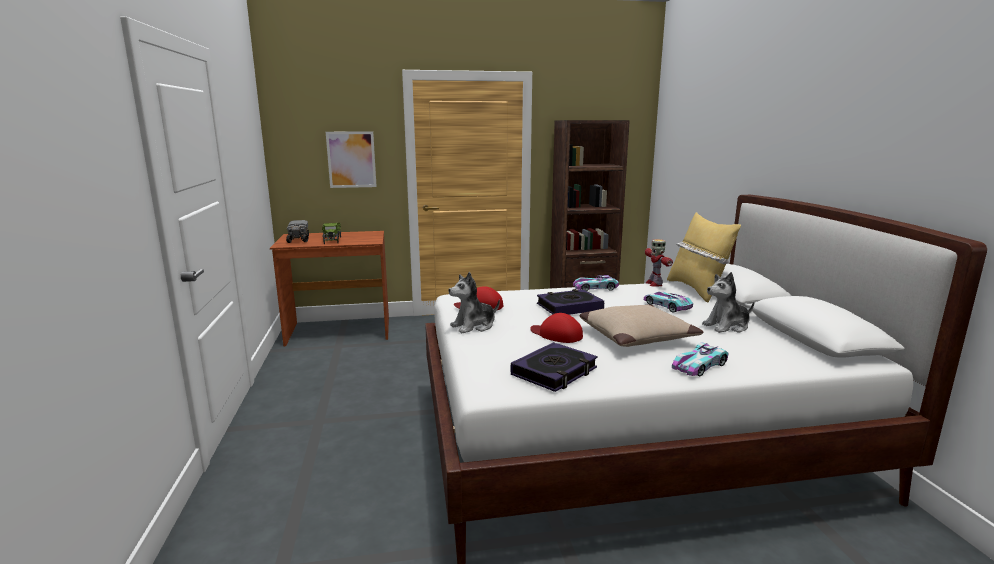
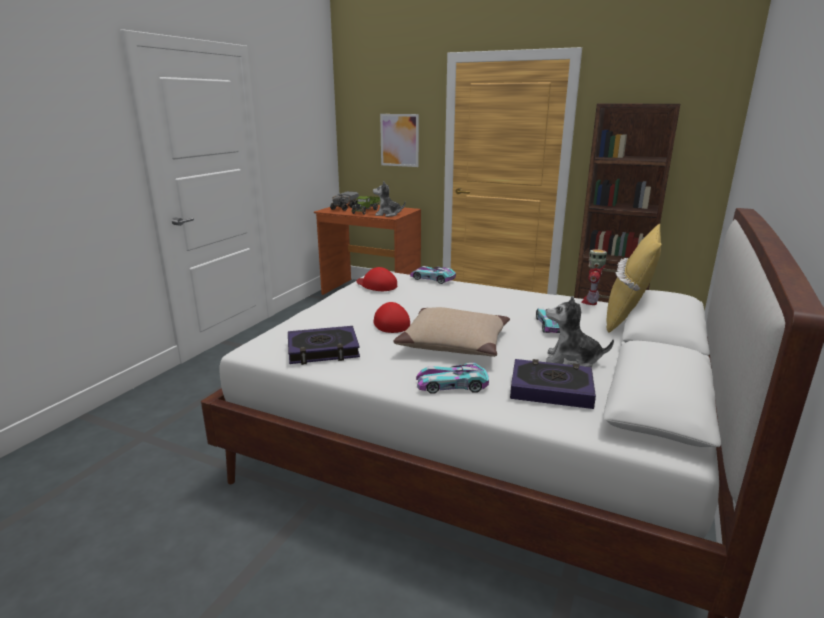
camera: 35 degrees right, 5 degrees up
(474, 326) = (343, 300): plush toy -> plush toy (387, 214)
(569, 307) = (447, 303): book -> book (551, 389)
(595, 288) = (516, 292): toy car -> toy car (432, 279)

